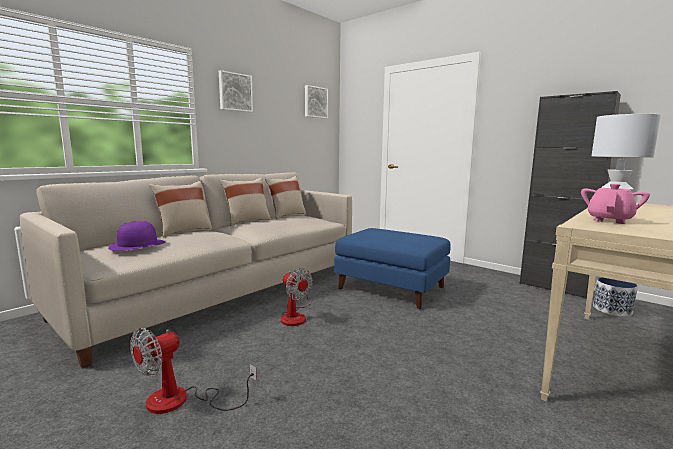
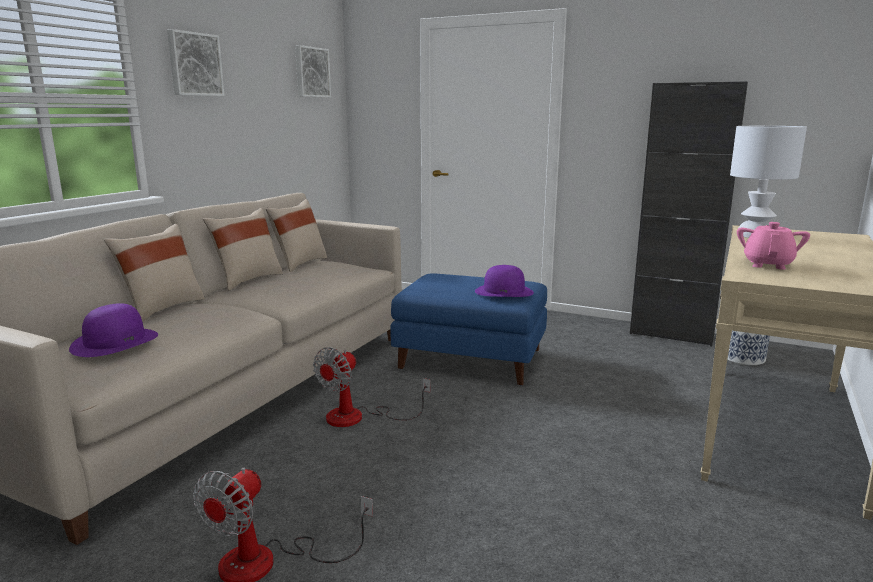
camera: 15 degrees left, 5 degrees up
(295, 316) = (358, 417): fan -> fan turned 90 degrees clockwise
(413, 240) = (504, 291): none -> purple hat

